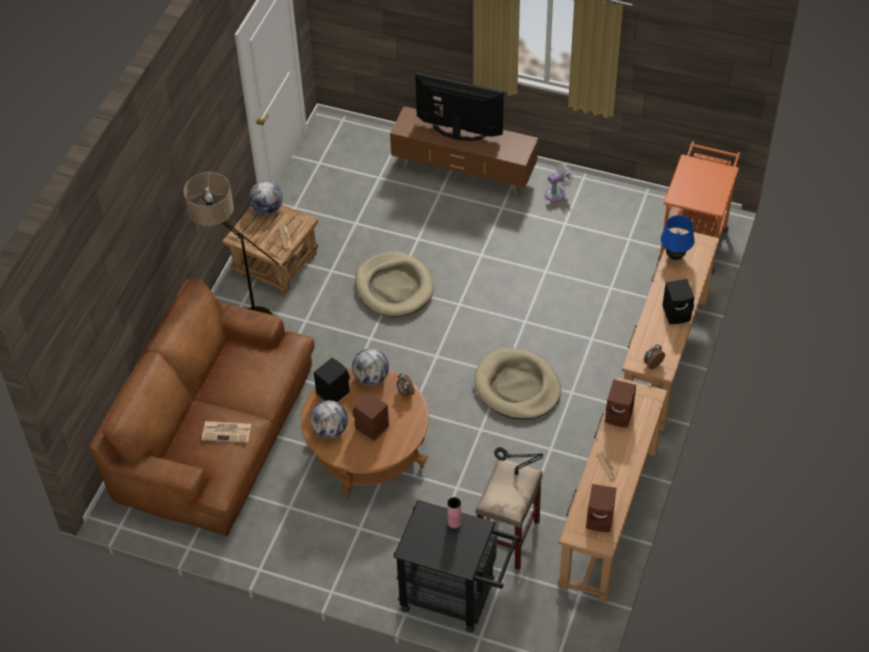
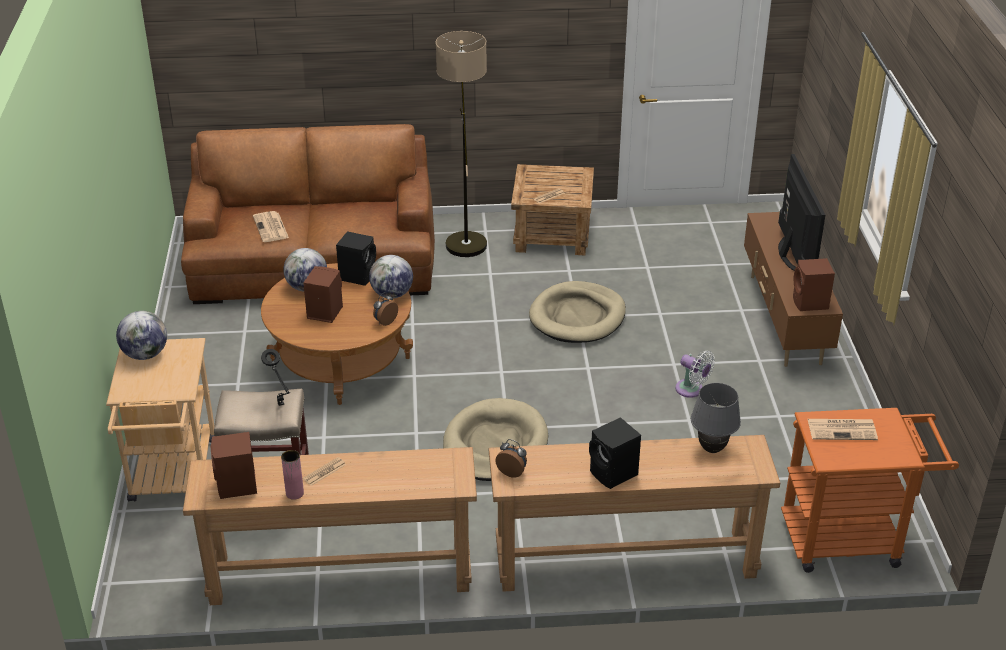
camera: 65 degrees right, 15 degrees down
(267, 209) = (578, 176): globe -> globe (145, 354)
(454, 522) = (181, 370): pink vase -> pink vase (294, 493)
(456, 596) = (173, 477): black cart -> beige cart
(557, 193) = (821, 397): white fan -> white fan (691, 390)
(620, 415) = (410, 464): brown speaker -> brown speaker (810, 303)
(675, 256) = (712, 449): blue table lamp -> grey table lamp
(691, 187) = (842, 429): none -> newspaper

